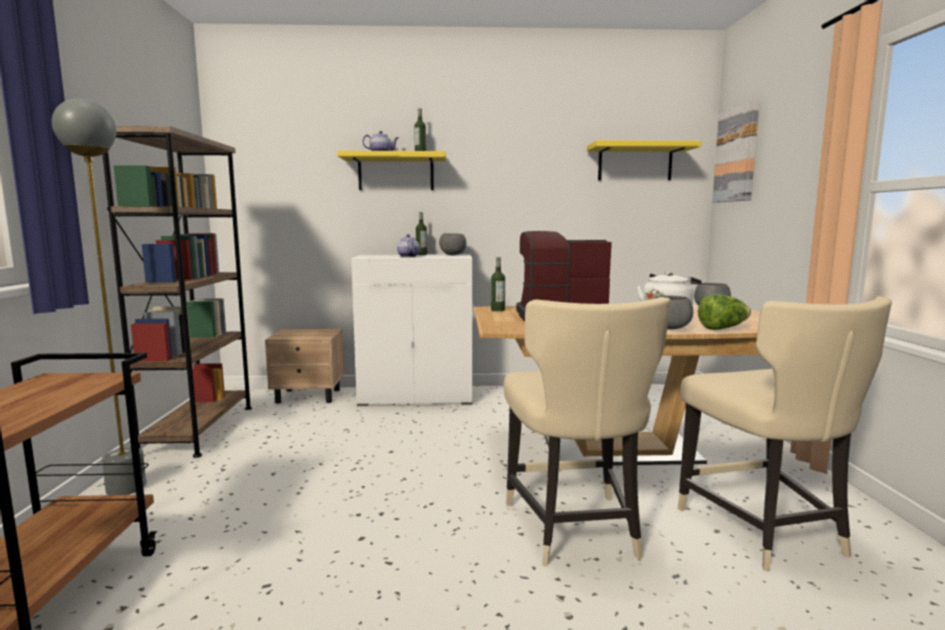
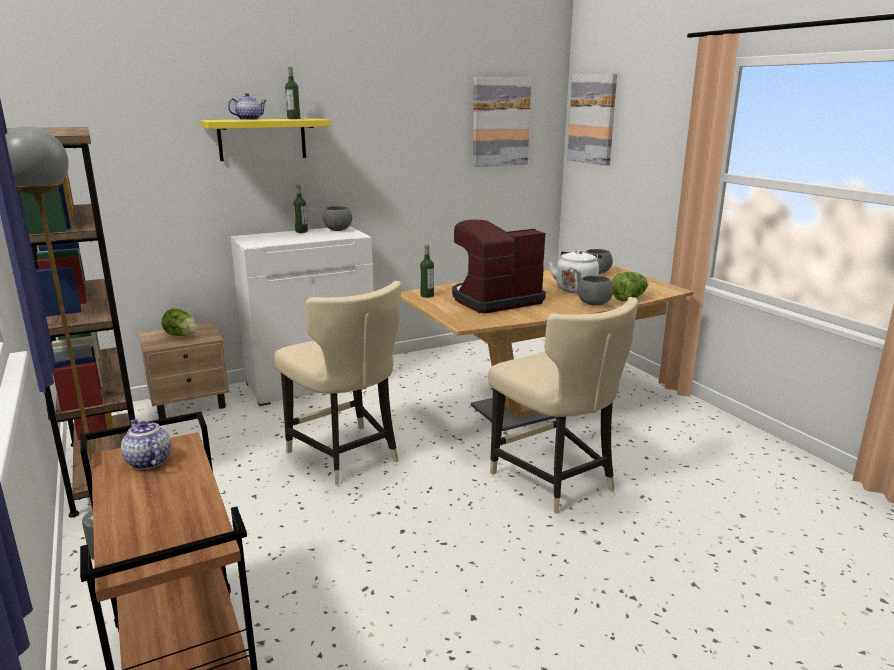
camera: 25 degrees left, 10 degrees up
(306, 333) = (182, 335): none -> lettuce
(408, 256) = (299, 239): teapot -> teapot (147, 461)
(635, 163) = (500, 122): yellow shelf -> picture
(764, 531) = (674, 450): beige chair -> beige chair (346, 456)

